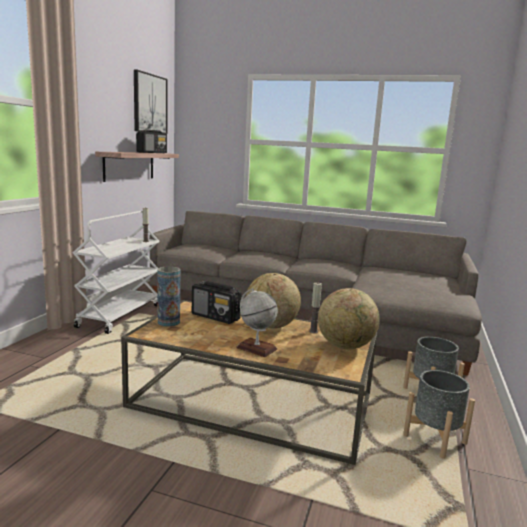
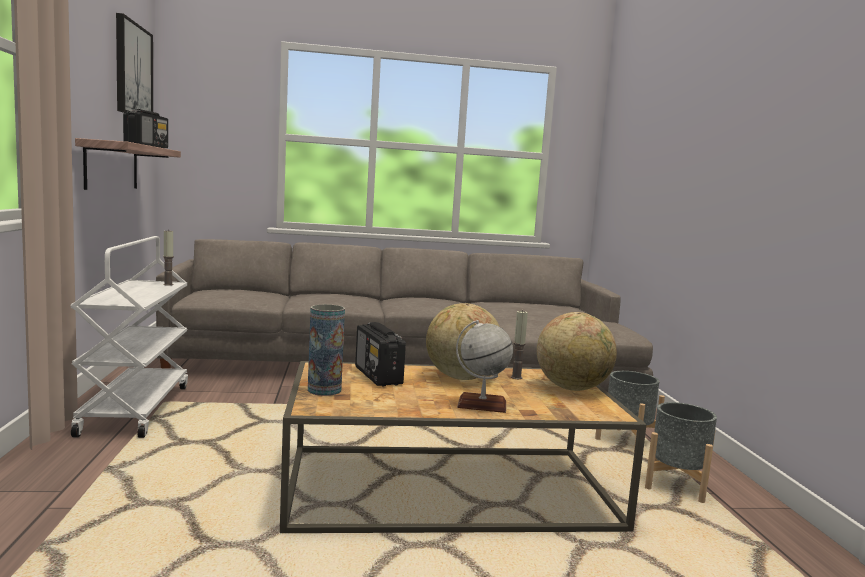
camera: 25 degrees left, 5 degrees down
(216, 317) = (378, 376): radio -> radio turned 60 degrees clockwise

